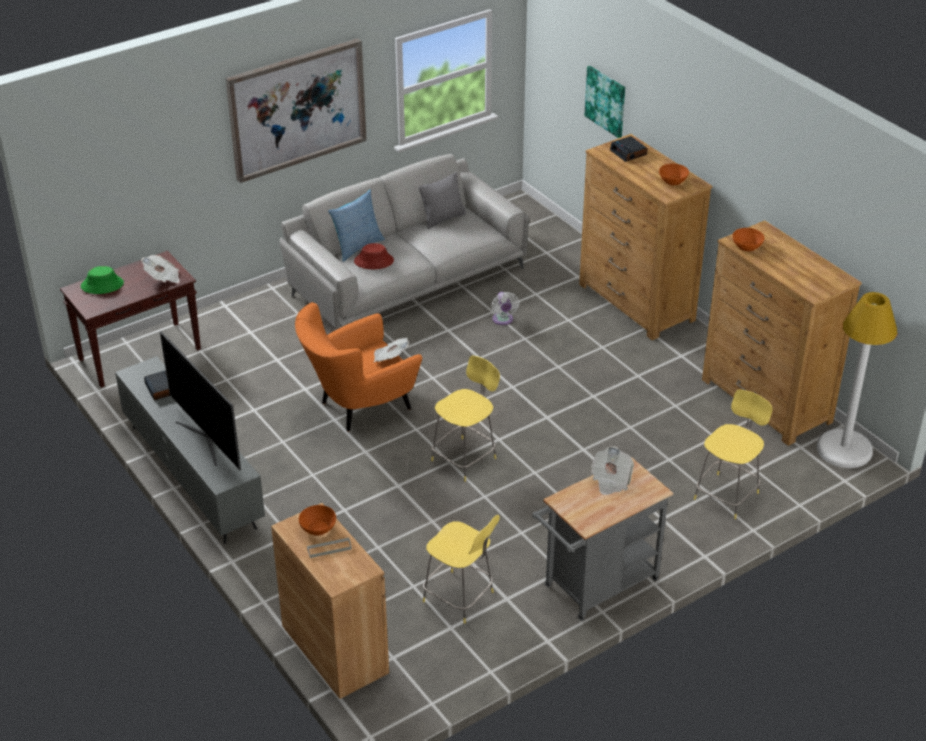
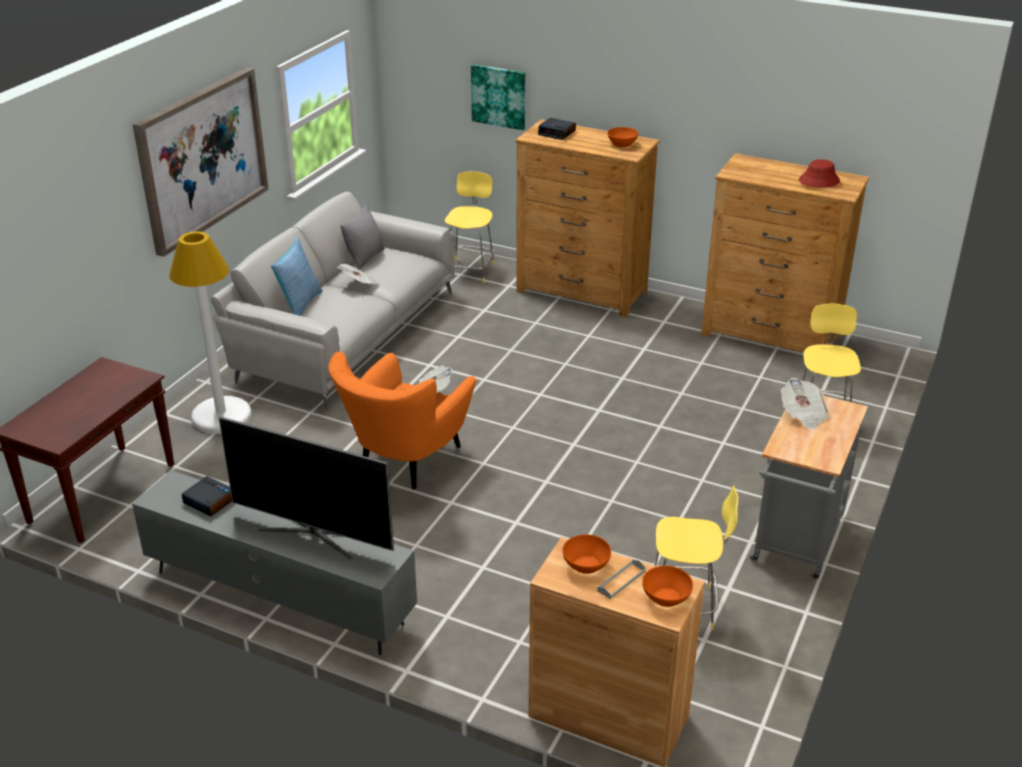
camera: 30 degrees left, 5 degrees down
(102, 285) = (48, 412): green hat -> none
(163, 278) = (121, 384): newspaper -> newspaper (359, 284)
(373, 261) = (330, 312): red hat -> red hat (818, 181)
(465, 458) = (558, 472): yellow stool -> yellow stool (470, 270)
(503, 320) = (475, 341): white fan -> none
(746, 246) = (746, 175): orange bowl -> orange bowl (666, 597)
(844, 449) = (871, 352): white floor lamp -> white floor lamp (221, 416)

